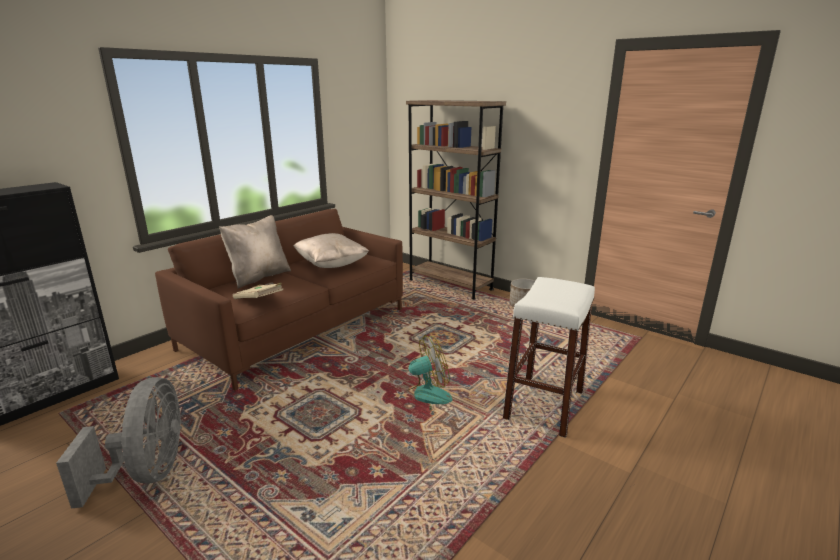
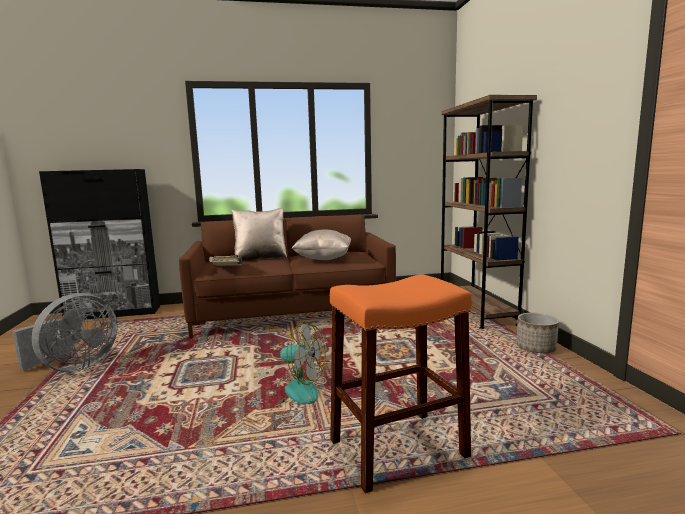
camera: 40 degrees right, 10 degrees down
(544, 405) = (398, 449): white stool -> orange stool

